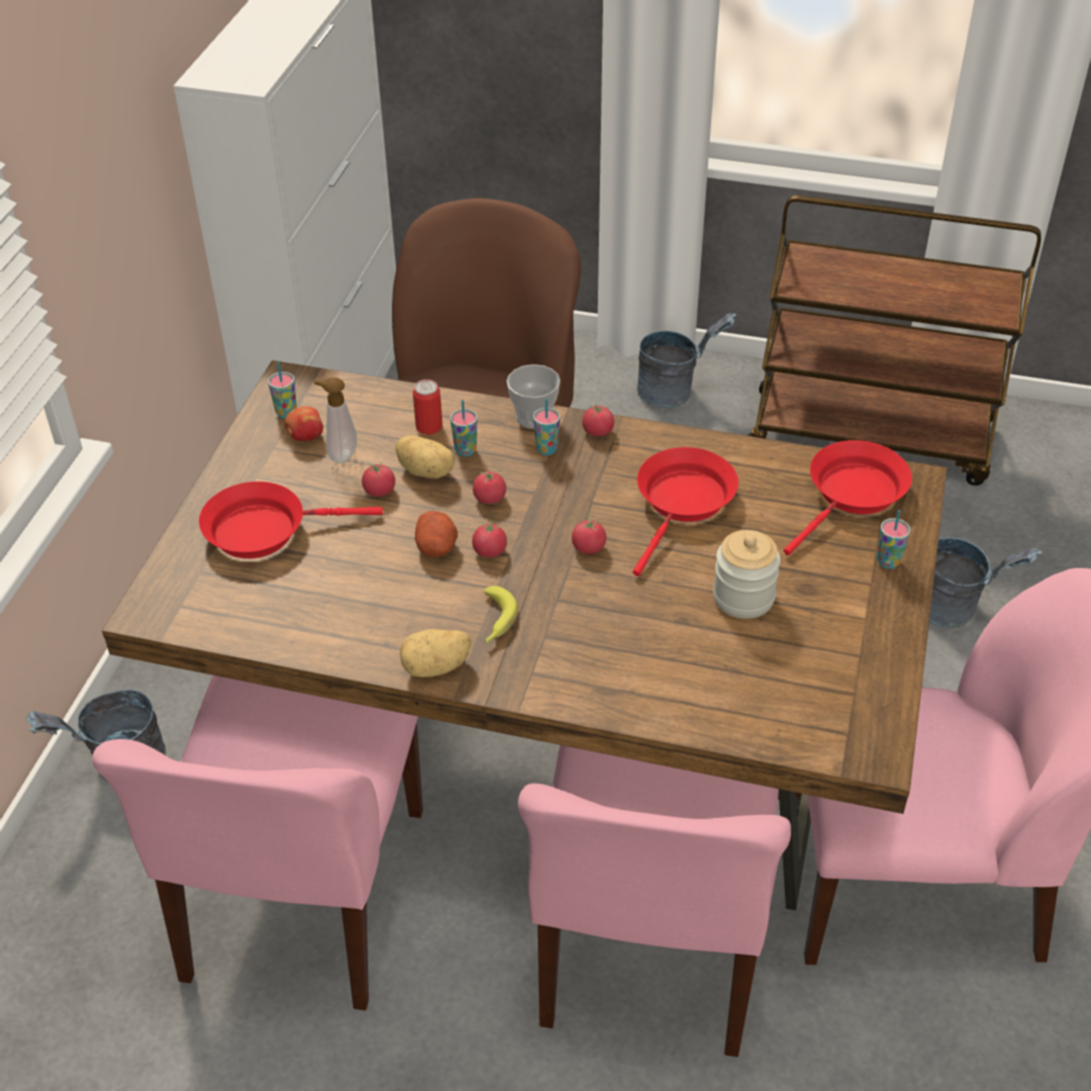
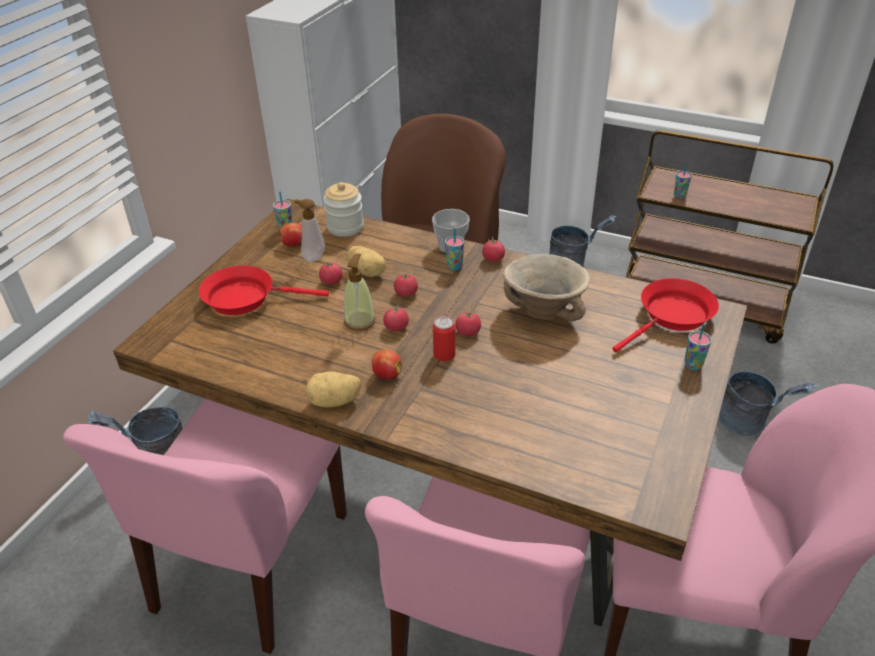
camera: 10 degrees right, 5 degrees down
(429, 426) = (377, 245): can -> can (444, 354)
(437, 547) = (360, 321): potato -> soap dispenser
(465, 450) = (398, 262): cup -> cup (679, 196)
(495, 621) = (386, 375): banana -> apple
(683, 503) = (544, 310): red frying pan -> beige bowl
(743, 597) = (576, 378): jar -> jar (345, 227)

